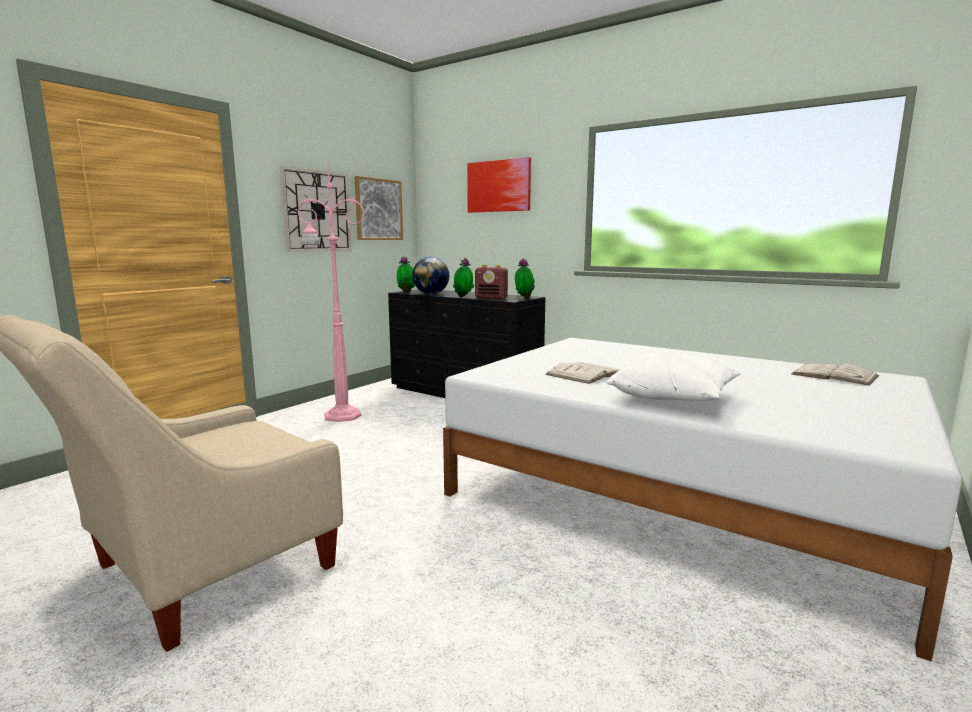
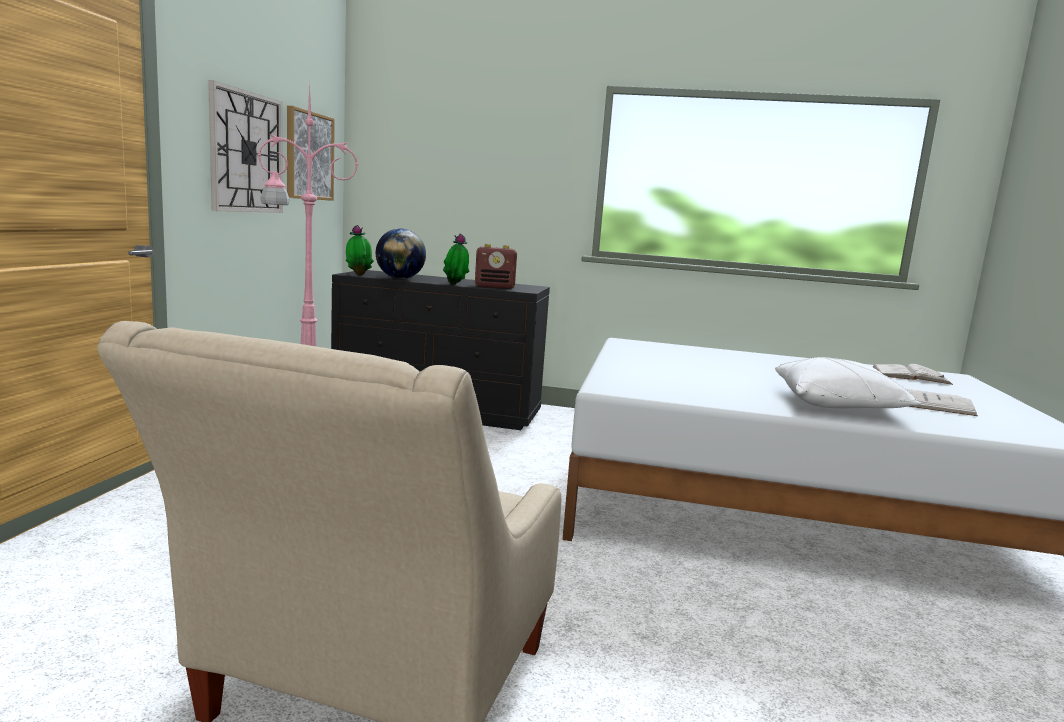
camera: 25 degrees left, 0 degrees up
(499, 186) = (478, 142): picture -> none
(523, 298) = (531, 288): potted plant -> none
(585, 373) = (713, 382): white book -> white book (933, 402)

